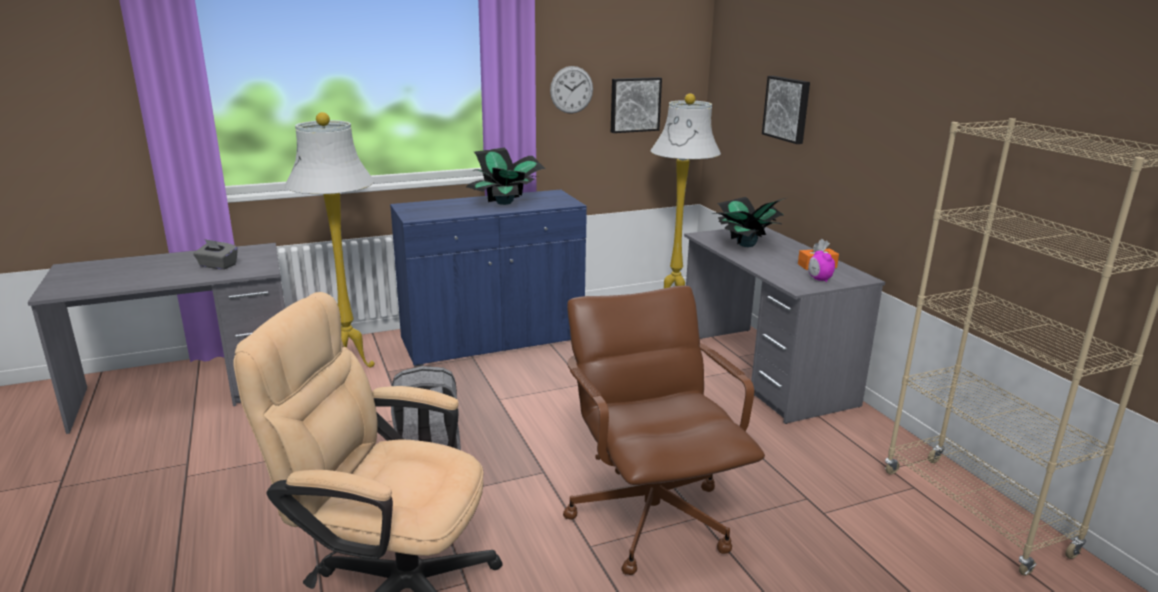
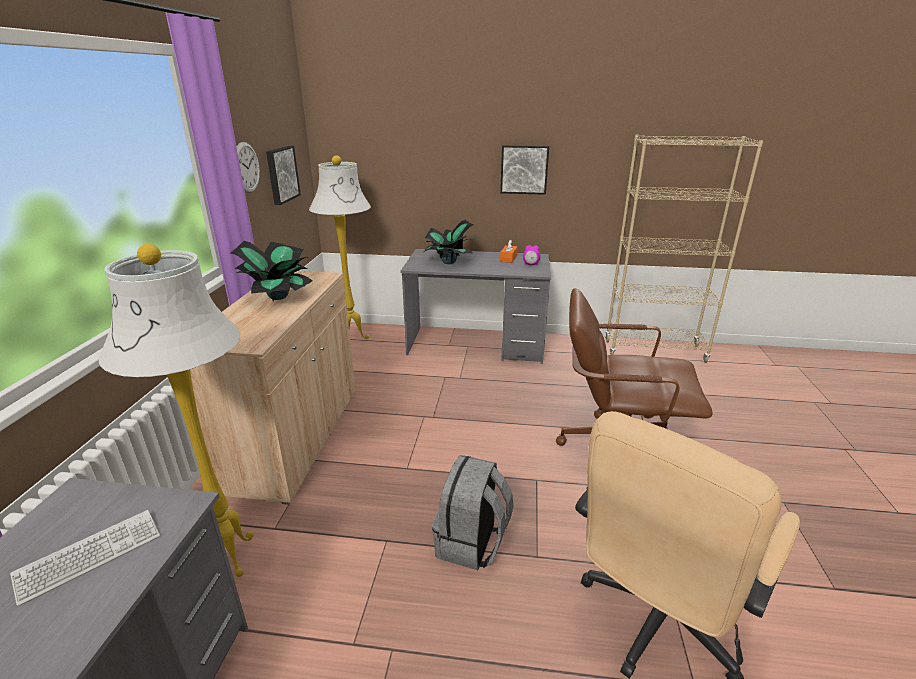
camera: 60 degrees left, 5 degrees up
(217, 266) = (90, 556): grey tissue box -> keyboard
(493, 340) = (295, 437): blue cabinet -> beige cabinet
(787, 109) = (424, 155): picture -> picture (524, 169)

